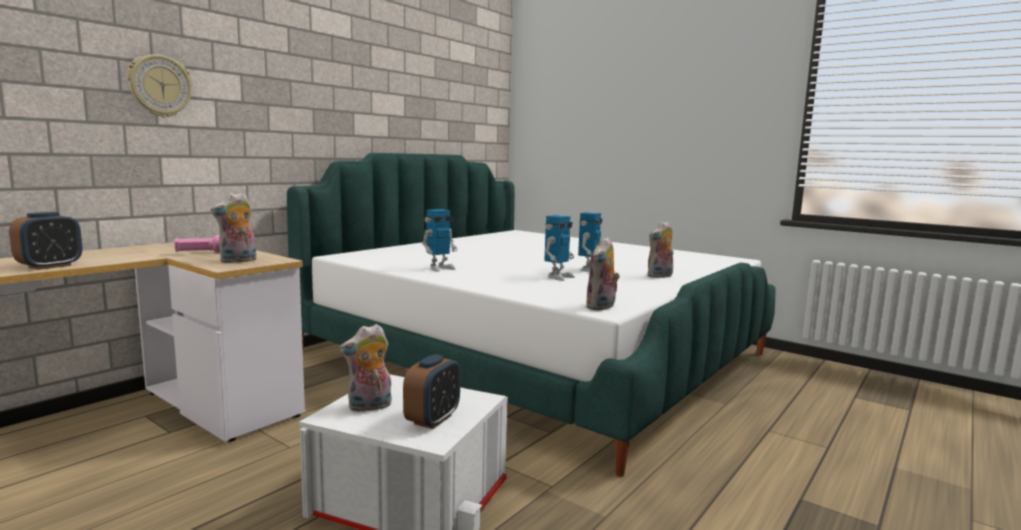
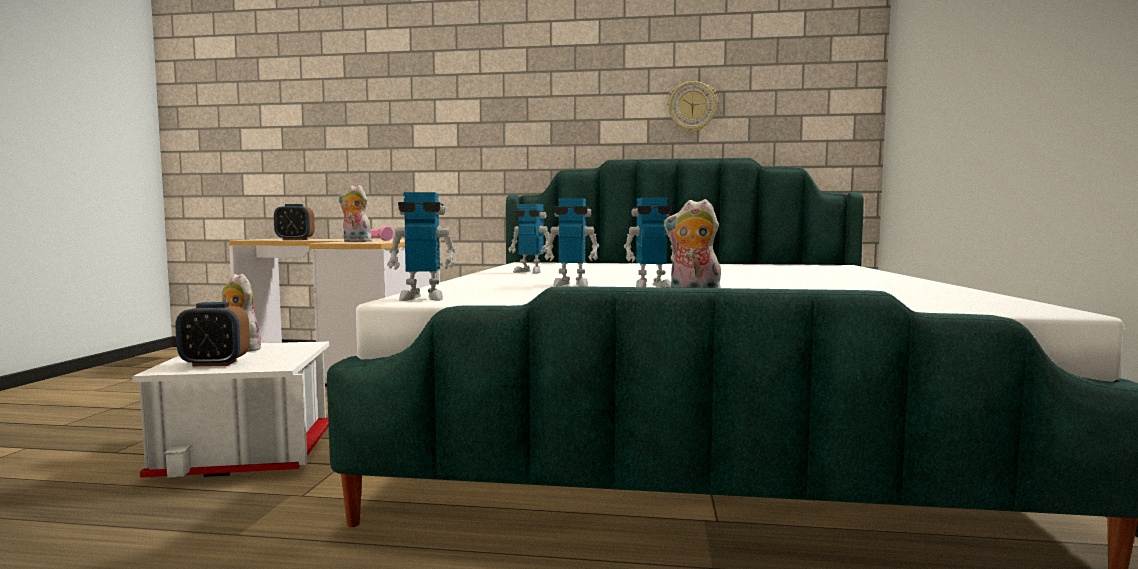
camera: 60 degrees right, 5 degrees down
(160, 86) = (414, 117): wall clock -> wall clock (692, 107)
(601, 307) = (423, 298): plush toy -> toy robot

